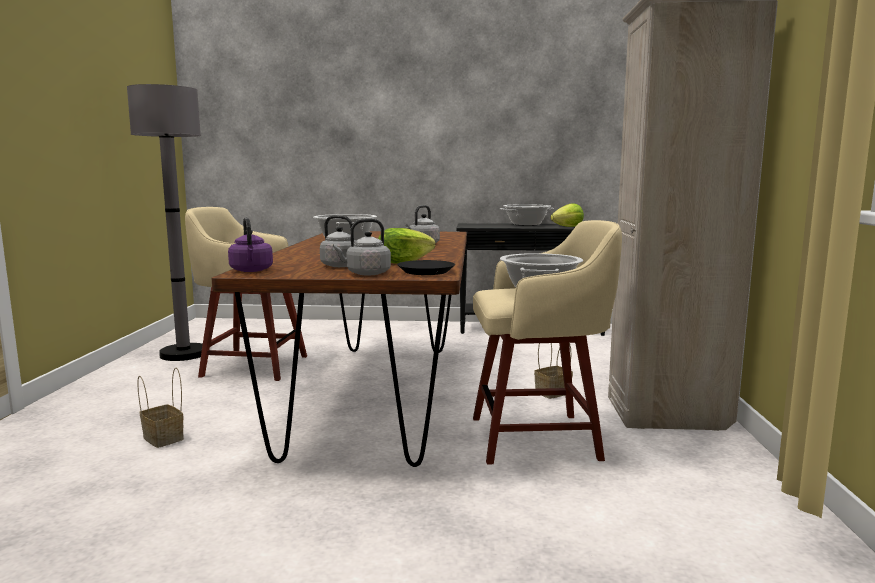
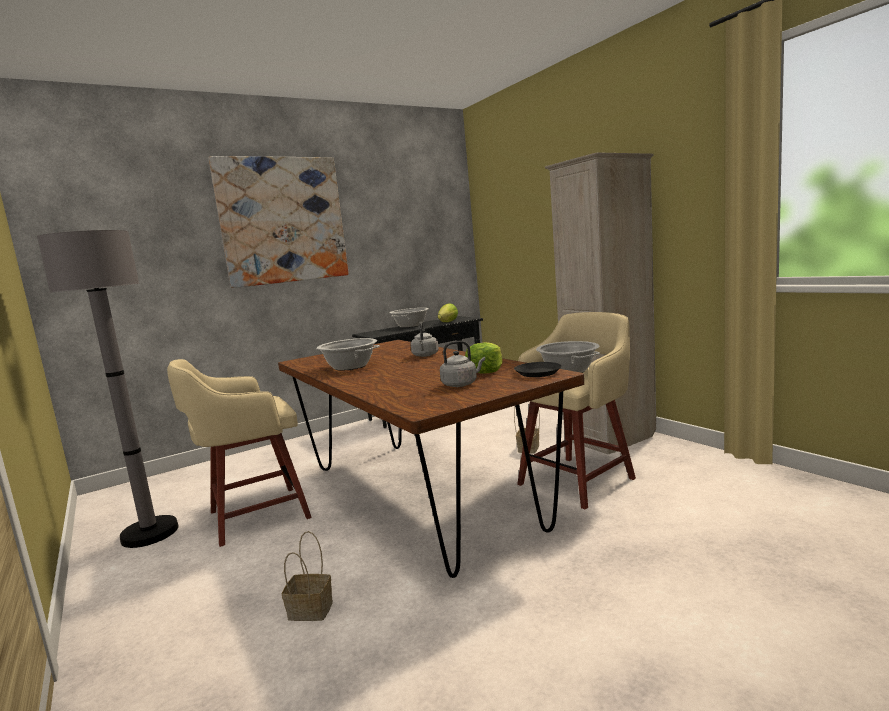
camera: 35 degrees left, 0 degrees up
(251, 271) = (415, 407): purple kettle -> none
(366, 273) = (509, 385): grey kettle -> none
(400, 90) = (283, 220): none -> picture

